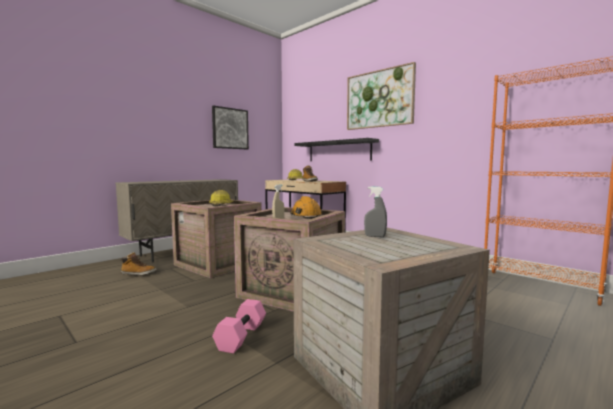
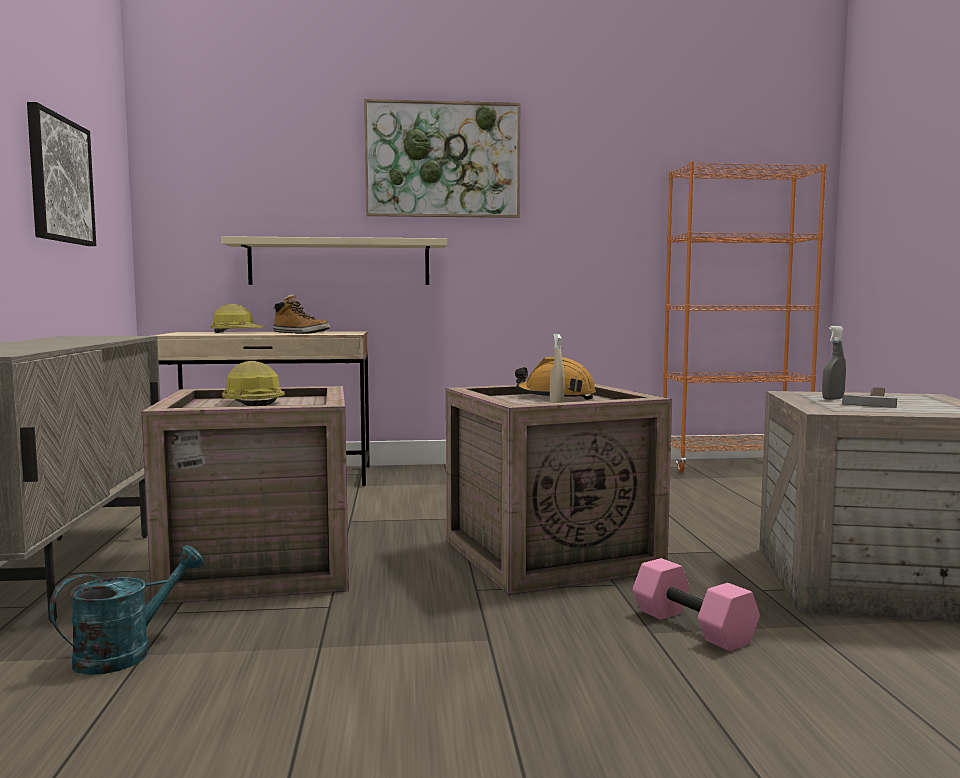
camera: 50 degrees left, 0 degrees up
(138, 274) = (126, 652): boot -> turquoise watering can
(338, 151) = (339, 262): black shelf -> beige shelf
(394, 241) = (870, 399): none -> hammer

